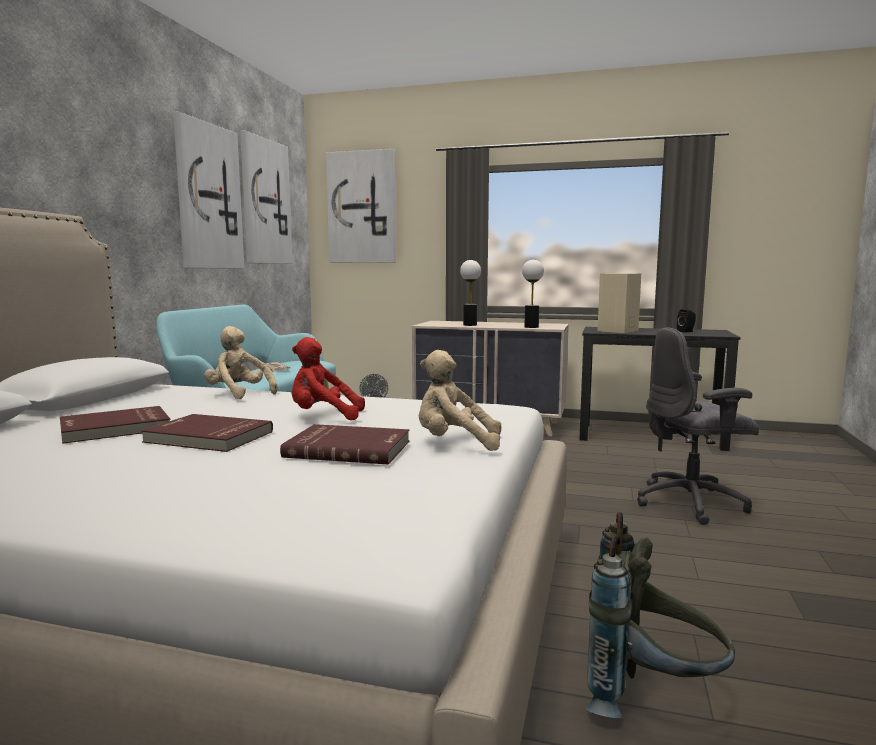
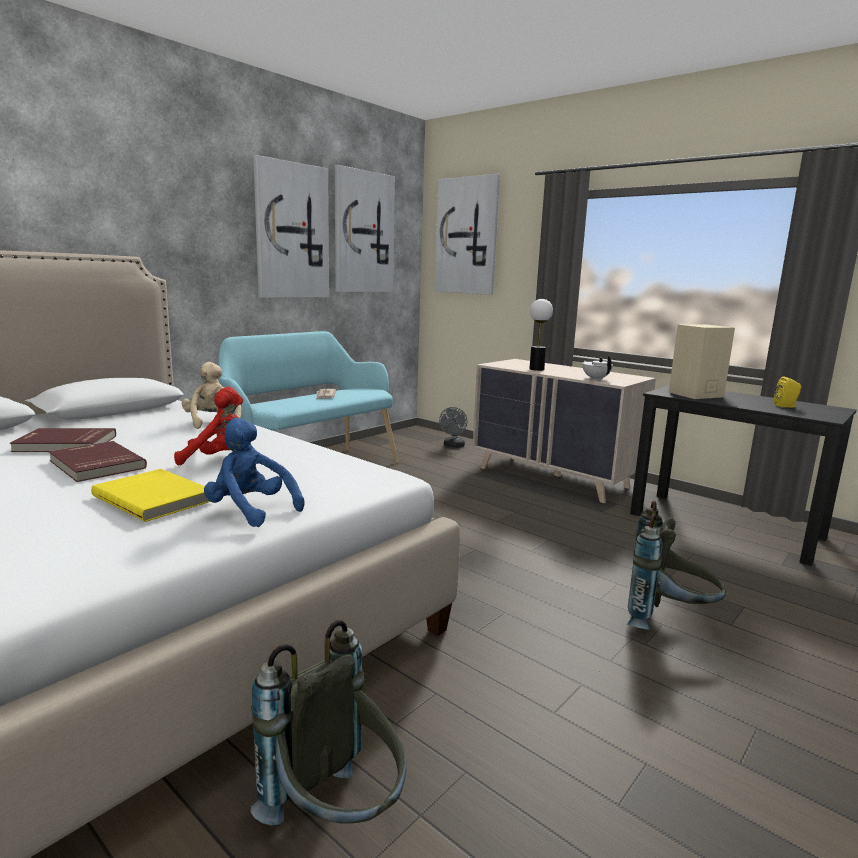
camera: 25 degrees right, 5 degrees up
(323, 416) = (218, 458): red plush toy -> red plush toy turned 150 degrees clockwise
(349, 448) = (155, 498): red book -> yellow book
(454, 444) = (250, 511): beige plush toy -> blue plush toy
(531, 327) = (596, 379): table lamp -> white teapot
(686, 331) = (786, 406): black speaker -> yellow speaker
(691, 503) = (667, 621): grey office chair -> grey backpack

